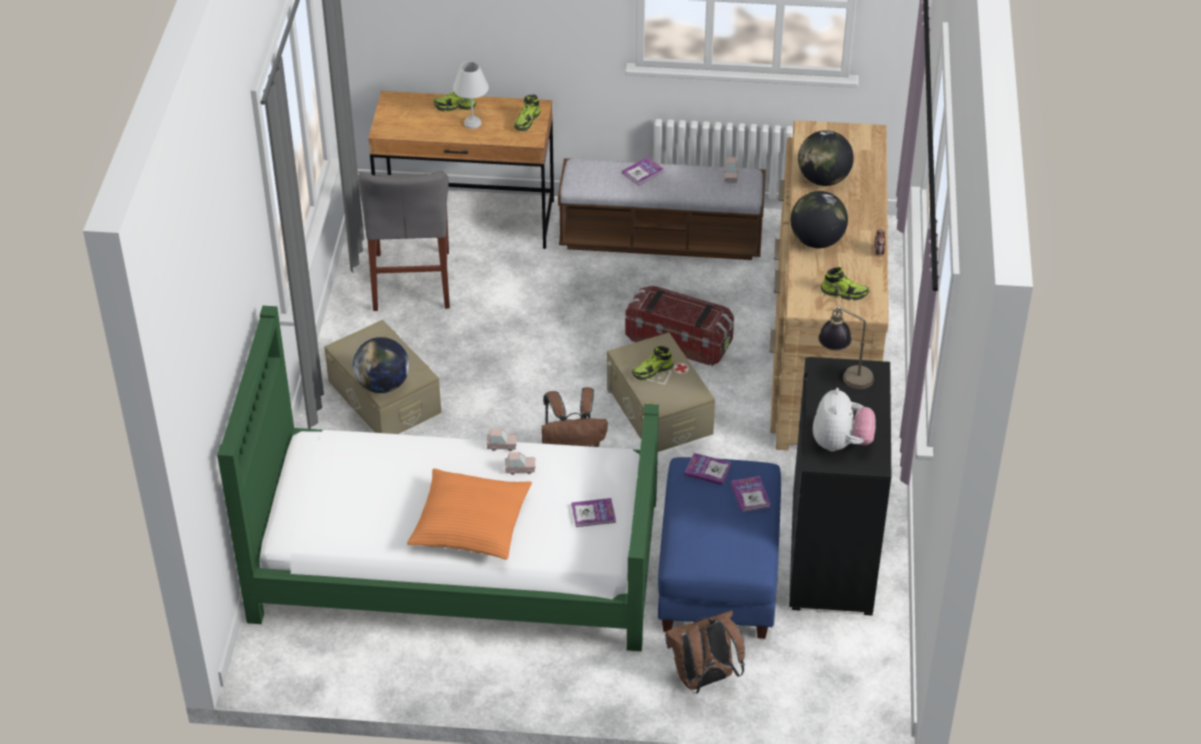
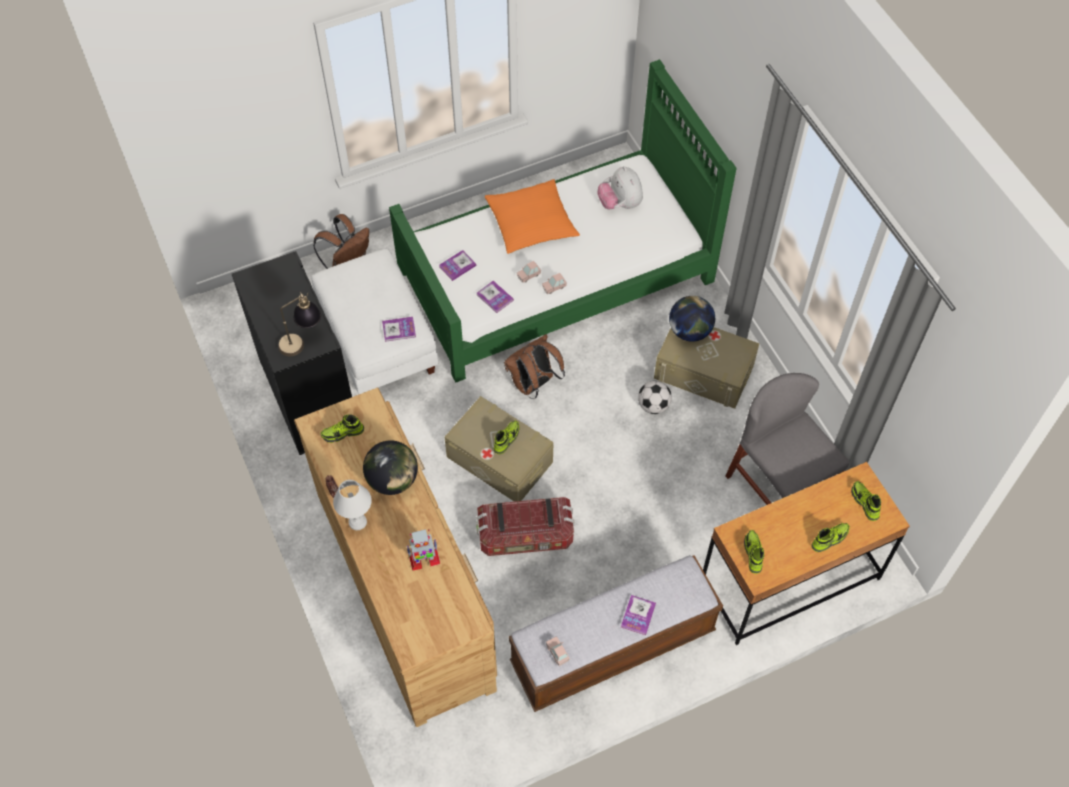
camera: 150 degrees right, 15 degrees up
(401, 115) = (864, 503): none -> shoe
(464, 390) = (653, 405): none -> football
(471, 123) = (798, 525): white table lamp -> white table lamp (358, 521)
(716, 575) = (379, 342): blue ottoman -> white ottoman
(750, 495) = (358, 323): book -> book (495, 297)
(823, 179) = (424, 560): globe -> toy robot
(841, 443) = (278, 283): plush toy -> plush toy (620, 204)

